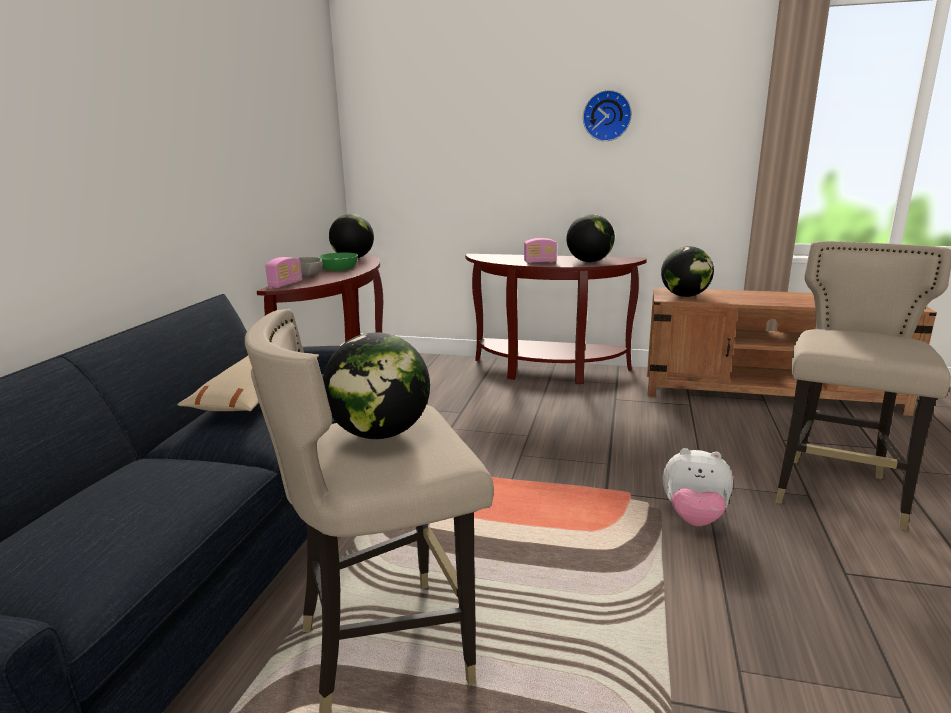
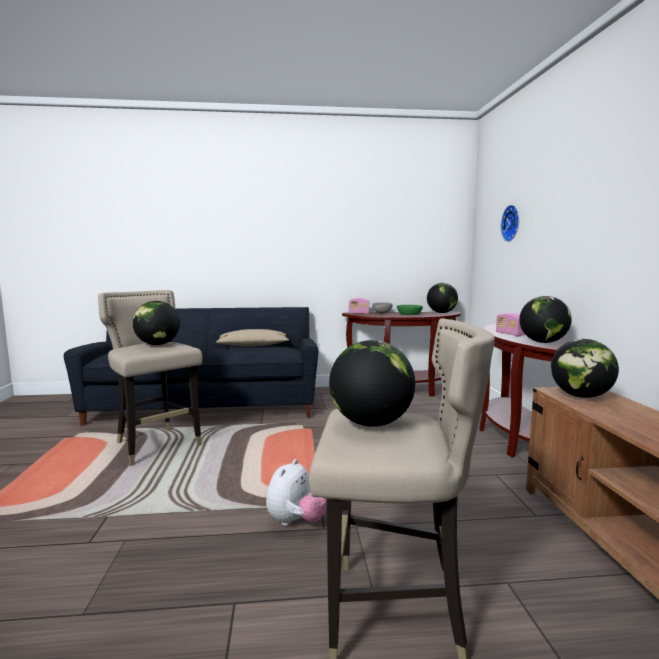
camera: 70 degrees right, 10 degrees down
(607, 116) = (598, 201): wall clock -> wall clock (512, 223)
(694, 518) = (296, 521): plush toy -> plush toy turned 150 degrees counterclockwise
(857, 342) = (371, 423): none -> globe

